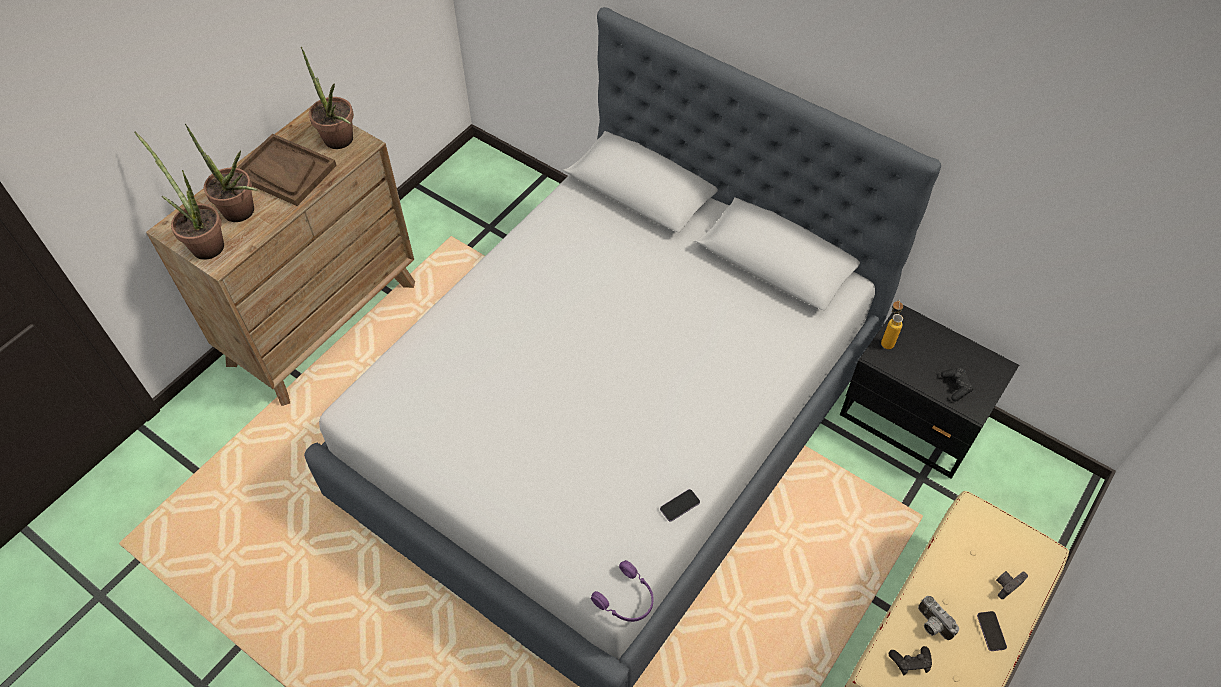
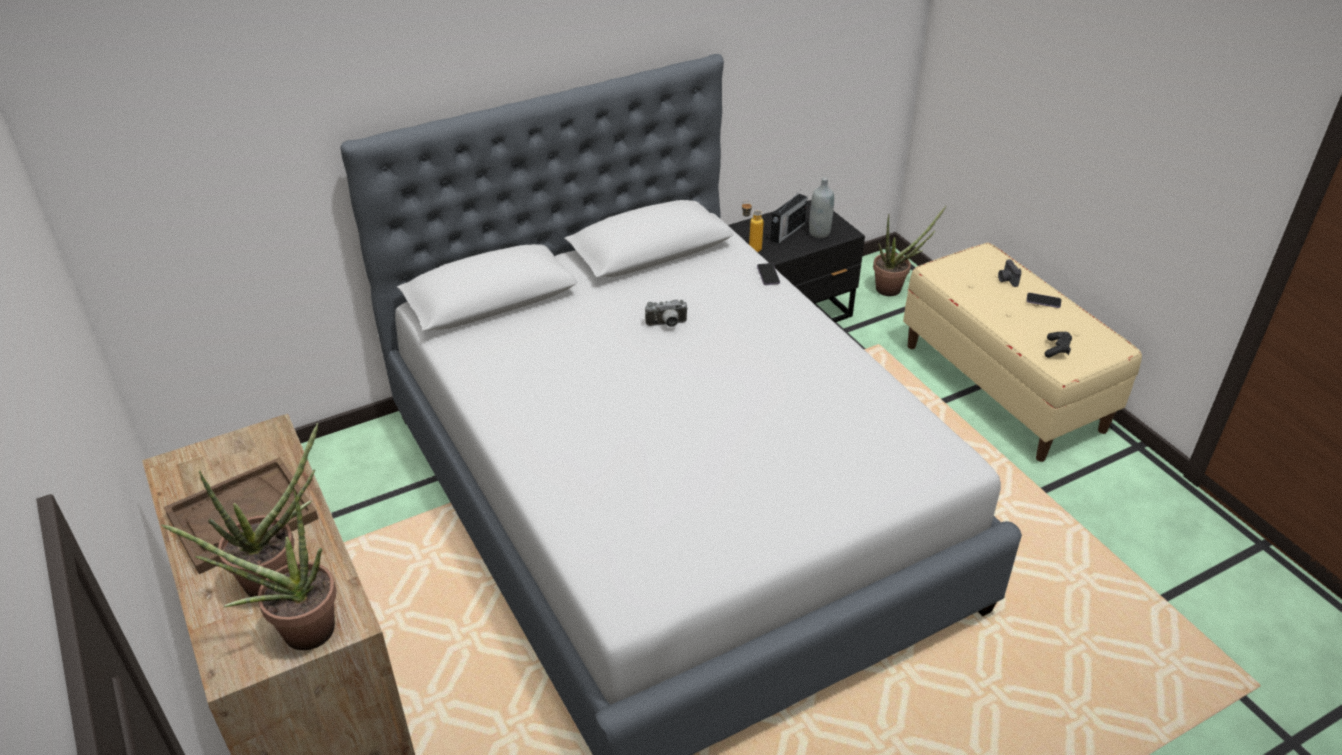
camera: 65 degrees left, 15 degrees down
(341, 143) = (246, 452): potted plant -> potted plant (894, 288)
(627, 599) = (972, 455): purple headphones -> none
(679, 506) = (886, 390): phone -> phone (768, 275)
(931, 625) = (1027, 327): camera -> camera (667, 325)
(935, 360) = (787, 232): none -> radio
(956, 386) = (819, 232): black game controller -> grey bottle

